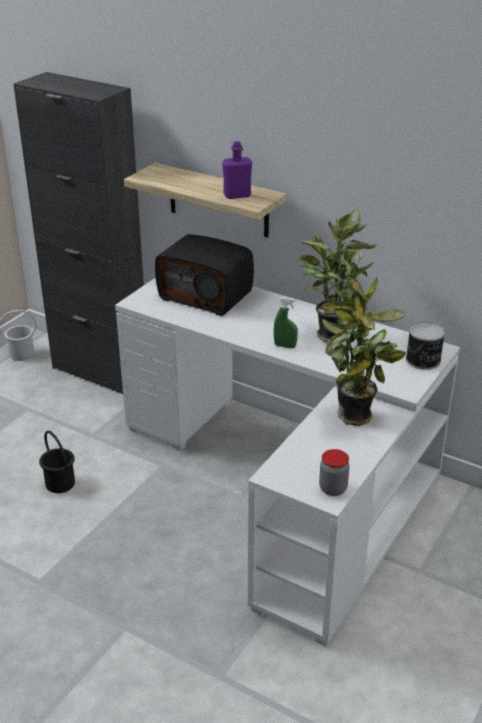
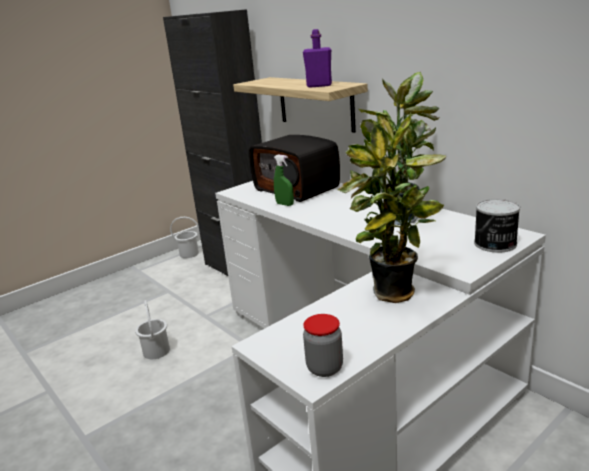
camera: 20 degrees right, 10 degrees down
(60, 483) = (157, 351): black bucket -> white bucket
(285, 346) = (346, 225): green spray bottle -> green spray bottle (285, 204)

